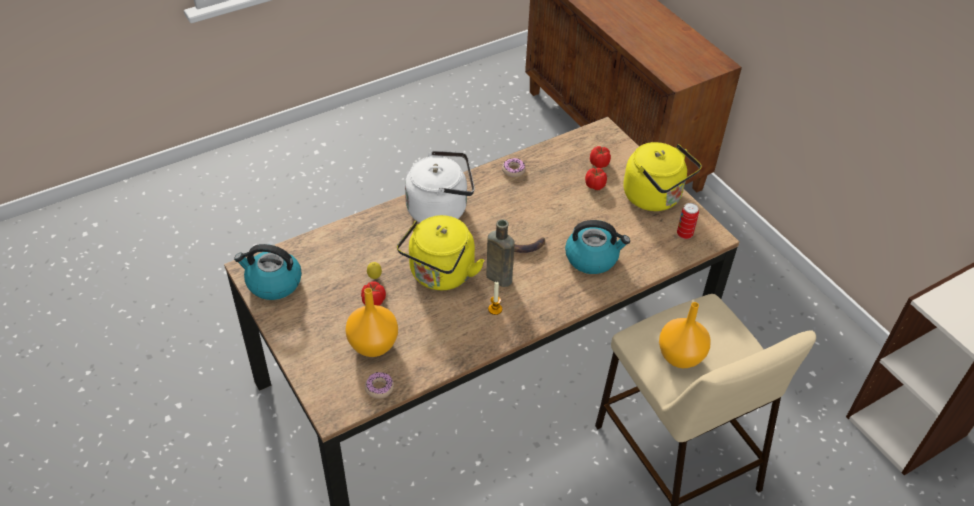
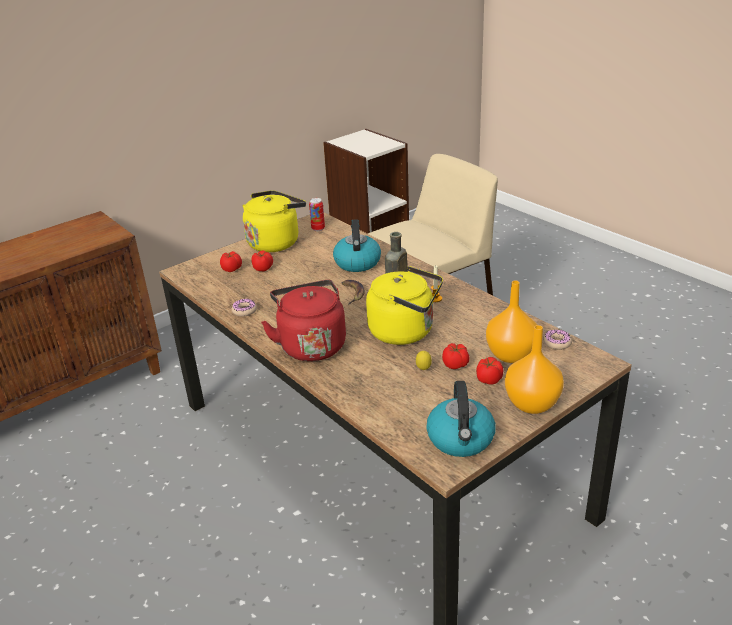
camera: 95 degrees left, 15 degrees down
(342, 319) = (488, 380): none -> tomato
(441, 209) = (311, 345): white kettle -> red kettle
(681, 356) = (430, 240): orange vase -> orange vase (531, 403)

